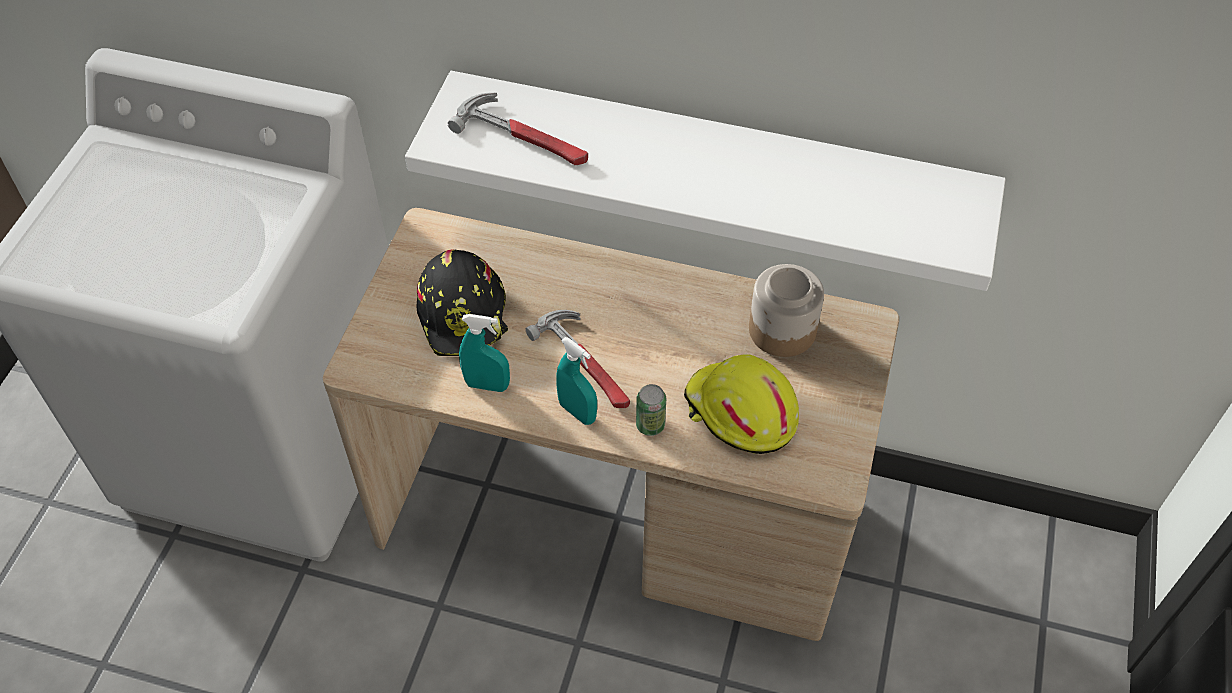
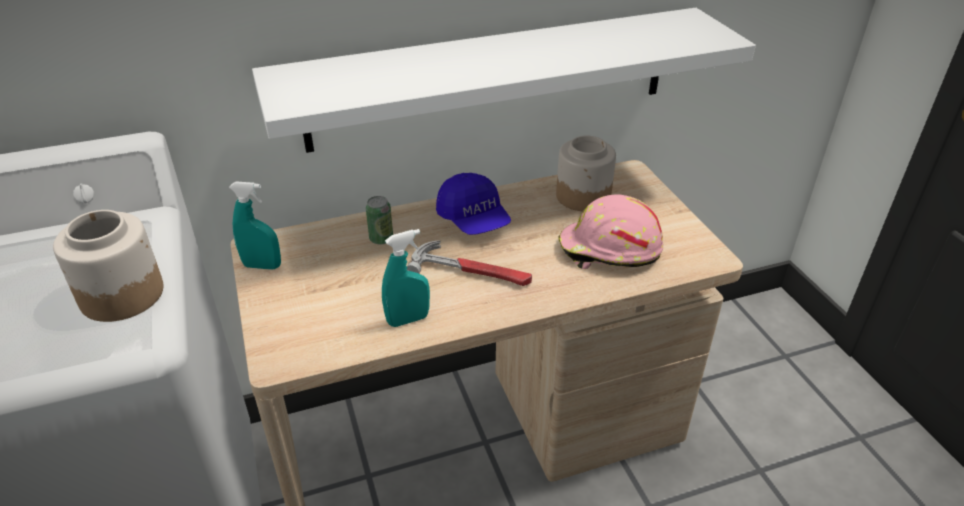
camera: 35 degrees left, 15 degrees down
(239, 261) = (122, 294): none -> jar
(464, 314) = (343, 284): black hard hat -> none
(524, 137) = (359, 81): hammer -> none
(577, 412) = (497, 303): turquoise spray bottle -> turquoise spray bottle (262, 266)
(642, 302) = (474, 220): none -> blue cap
(650, 425) = (558, 286): can -> can (381, 239)
(740, 413) = (609, 250): yellow hard hat -> pink hard hat

